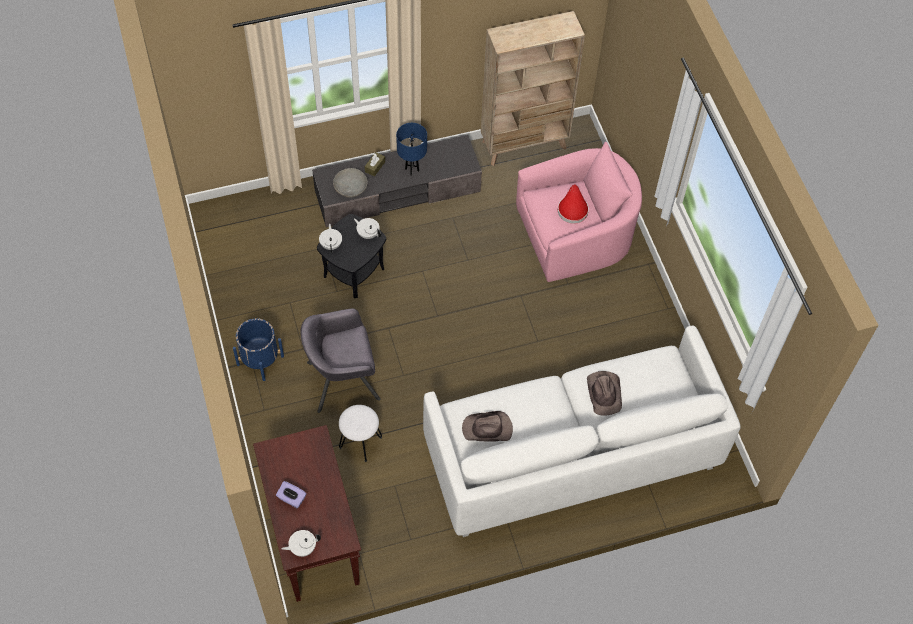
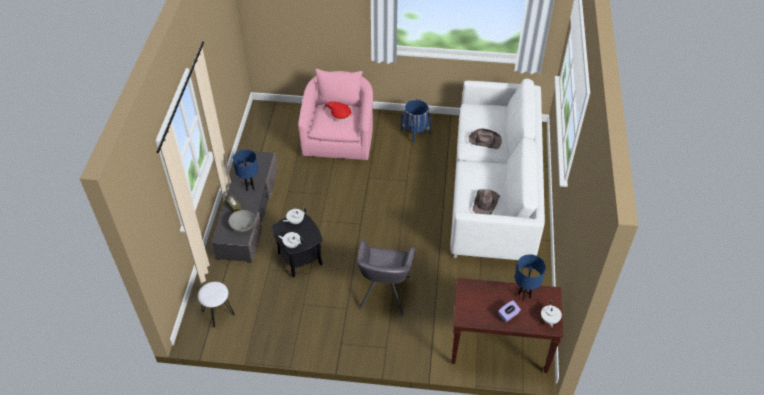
camera: 65 degrees left, 10 degrees down
(260, 360) = (343, 337): blue planter -> blue planter (415, 132)
(329, 509) = (524, 295): none -> blue table lamp
(360, 442) = (438, 297): white stool -> white stool (218, 313)
(524, 145) = (255, 136): beige bookcase -> none

